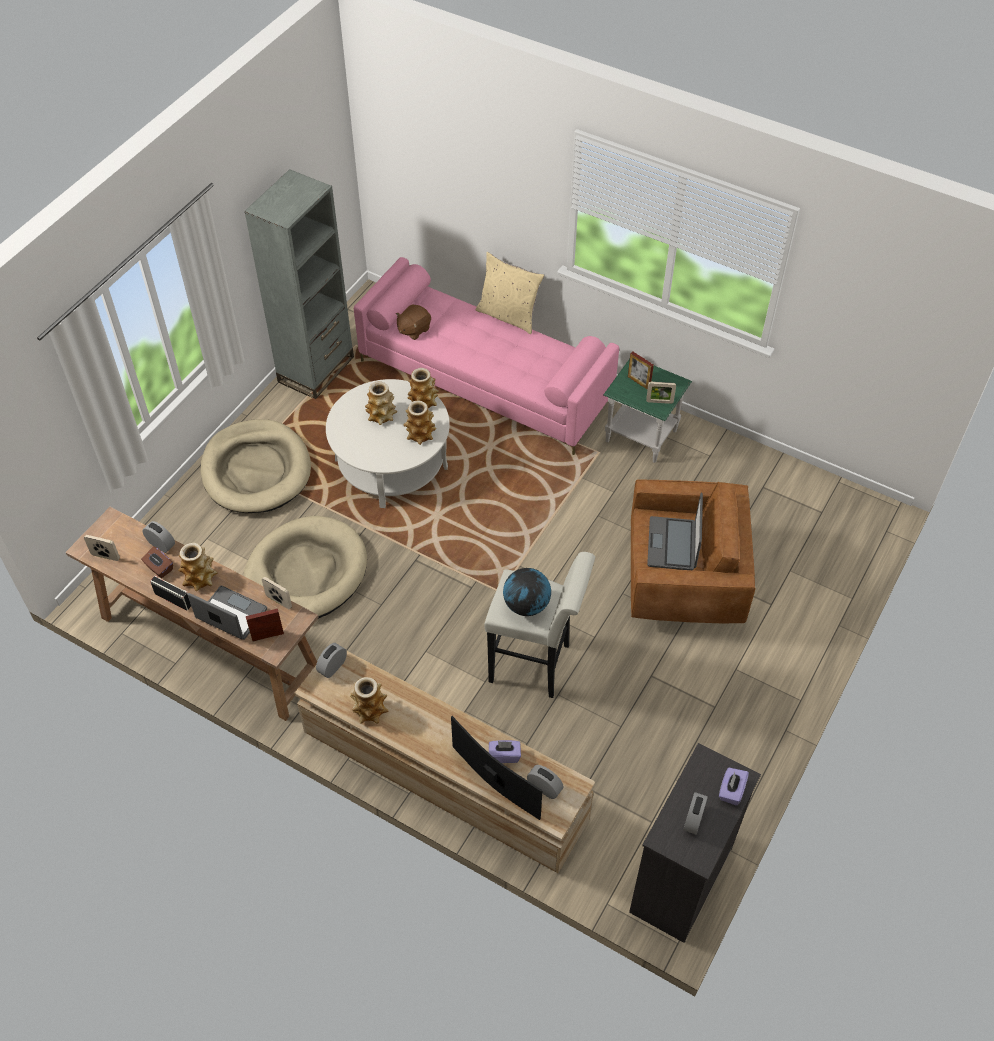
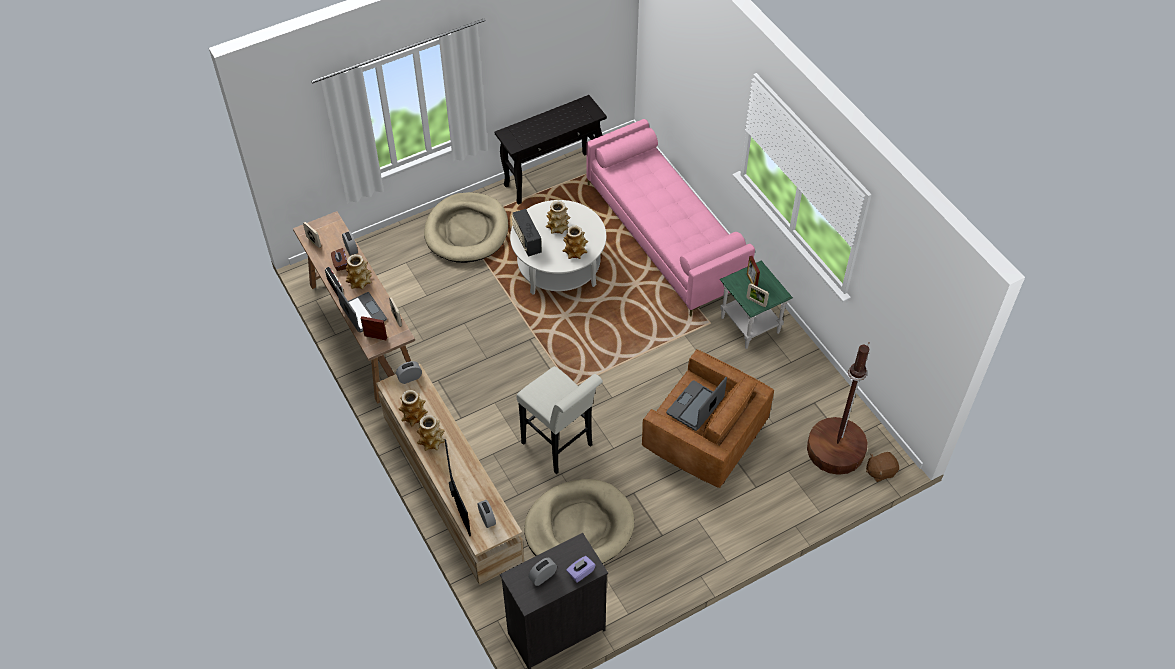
camera: 30 degrees right, 0 degrees up
(305, 574) = (452, 315): beige dog bed -> beige dog bed (579, 527)
(316, 369) = (553, 177): grey bookcase -> black console table
(356, 446) = (526, 241): none -> radio
(413, 329) = (623, 176): brown plush toy -> brown plush toy (880, 471)
(423, 402) = (593, 230): vase -> vase (432, 441)
(504, 755) = (476, 486): purple tissue box -> none
(508, 315) = (698, 193): beige pillow -> none
(526, 605) = (549, 395): globe -> none
(819, 526) = (835, 450): none -> brown floor lamp

